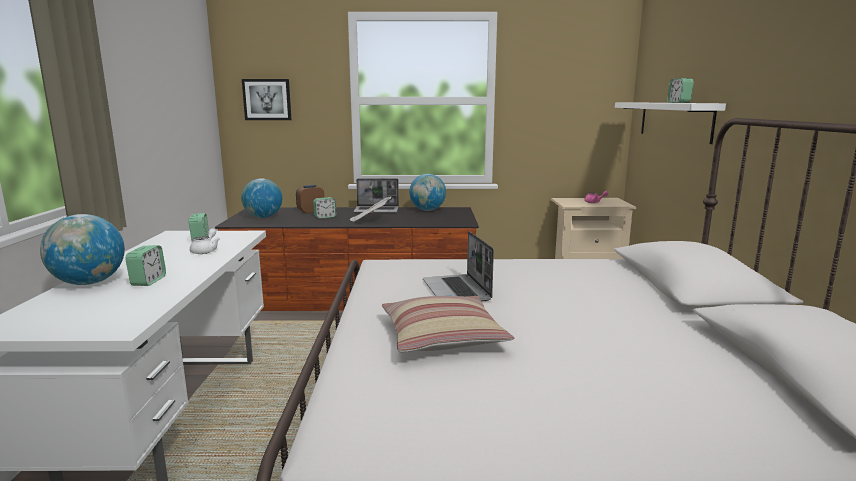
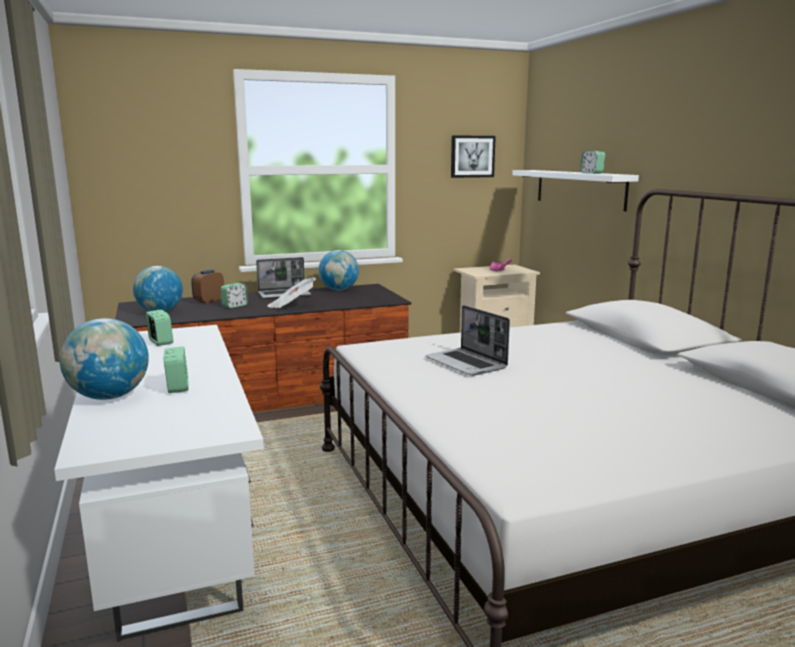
camera: 20 degrees left, 0 degrees up
(206, 251) = (186, 351): white teapot -> none
(267, 99) = (136, 170): picture -> picture (472, 156)
(442, 336) = (502, 401): pillow -> none

